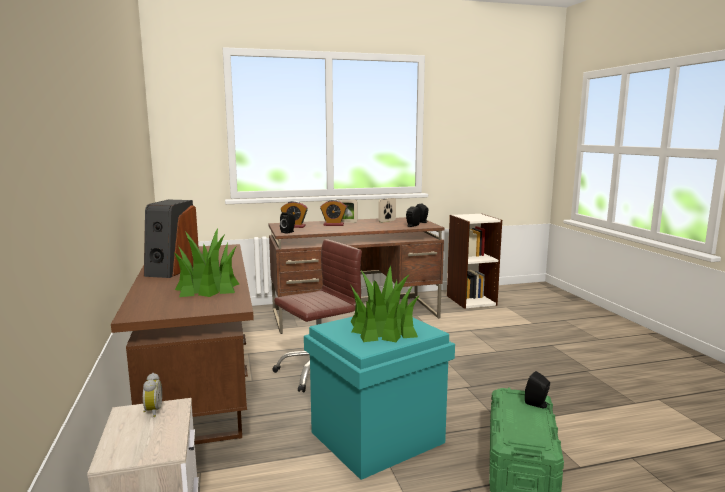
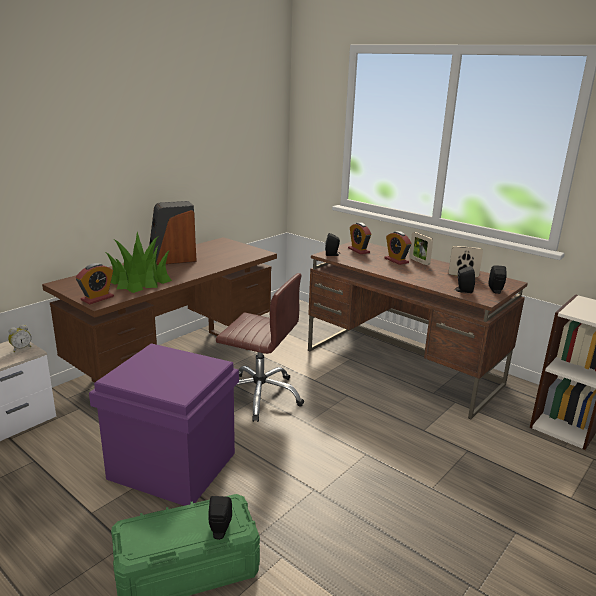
camera: 55 degrees right, 10 degrees up
(220, 306) = (97, 298): none -> alarm clock
(376, 438) = (171, 466): turquoise storage box -> purple storage box
(383, 329) = (168, 373): potted plant -> none

